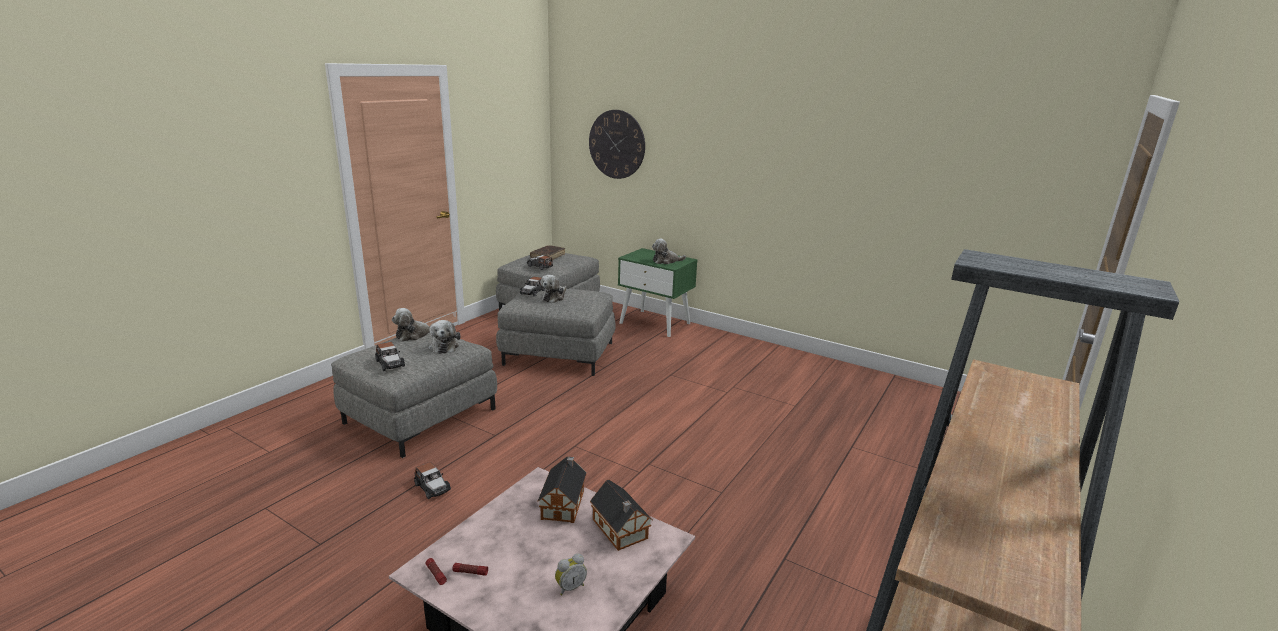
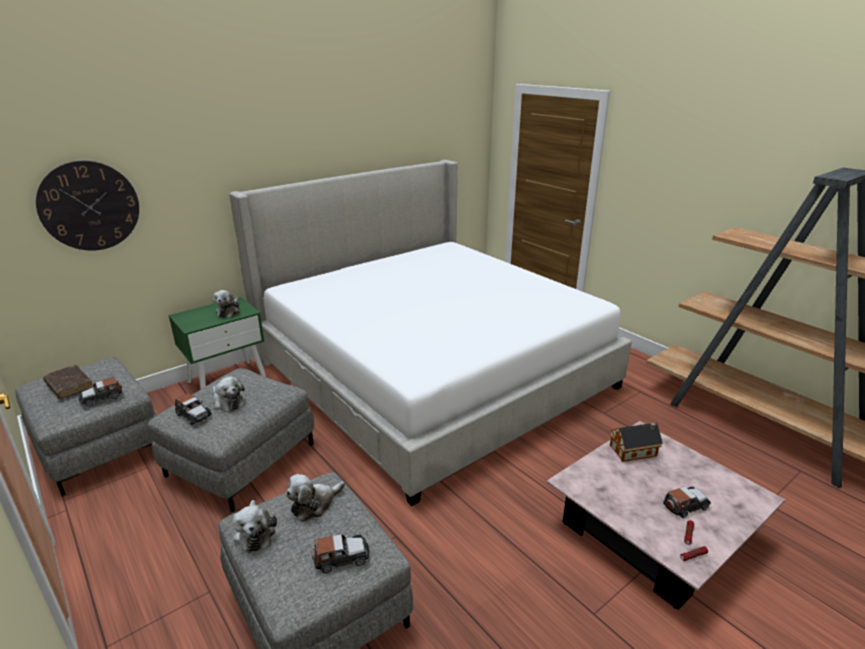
camera: 70 degrees left, 5 degrees up
(432, 487) = (478, 598): toy car -> toy car (685, 506)
(444, 346) = (314, 504): plush toy -> plush toy turned 135 degrees clockwise
(564, 503) = (601, 473): toy house -> none
(570, 587) = (697, 484): alarm clock -> none
(757, 411) = (431, 373): none -> bed

